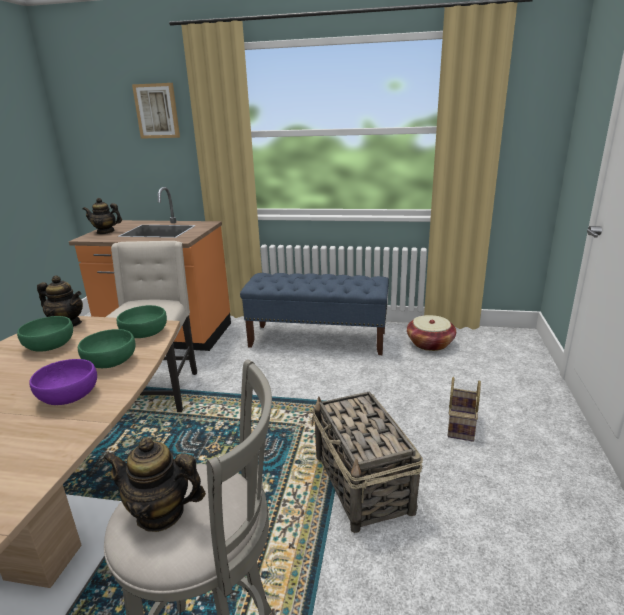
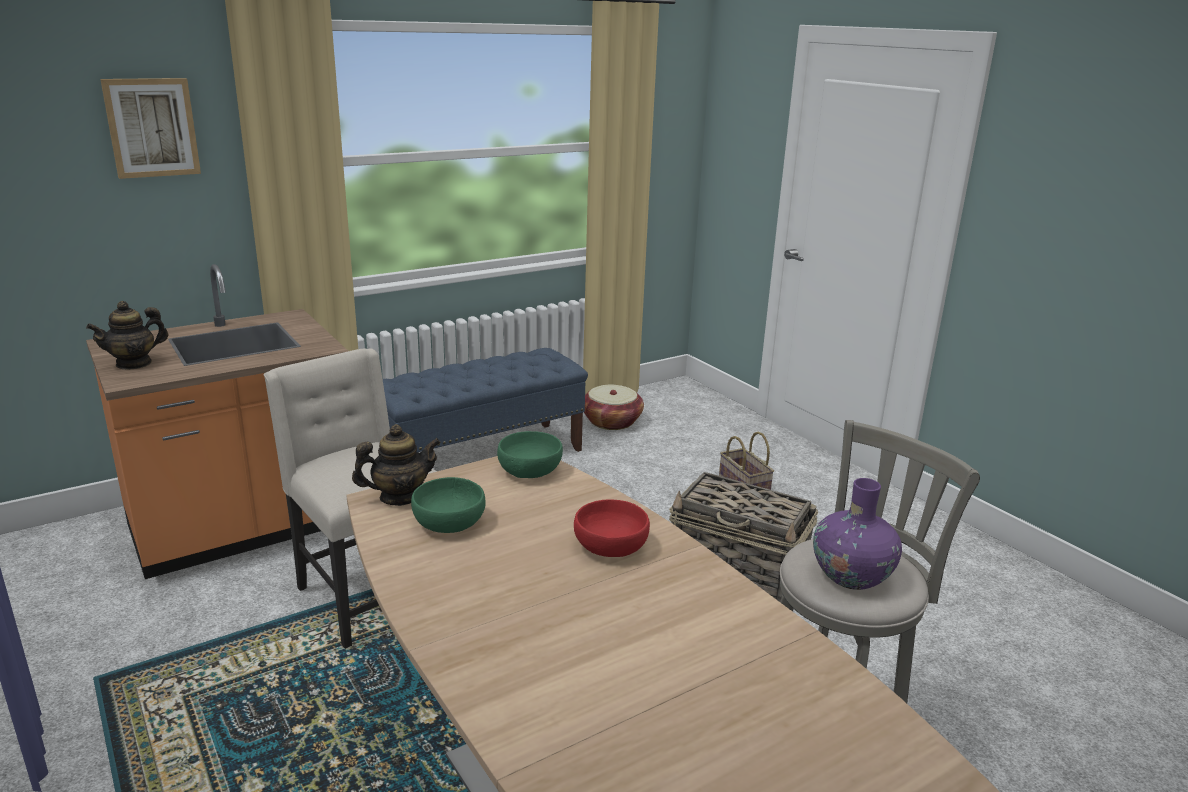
camera: 45 degrees left, 0 degrees up
(68, 396) = (611, 547): purple bowl -> red bowl
(109, 362) = (567, 507): green bowl -> none
(161, 513) = (851, 576): teapot -> purple vase

